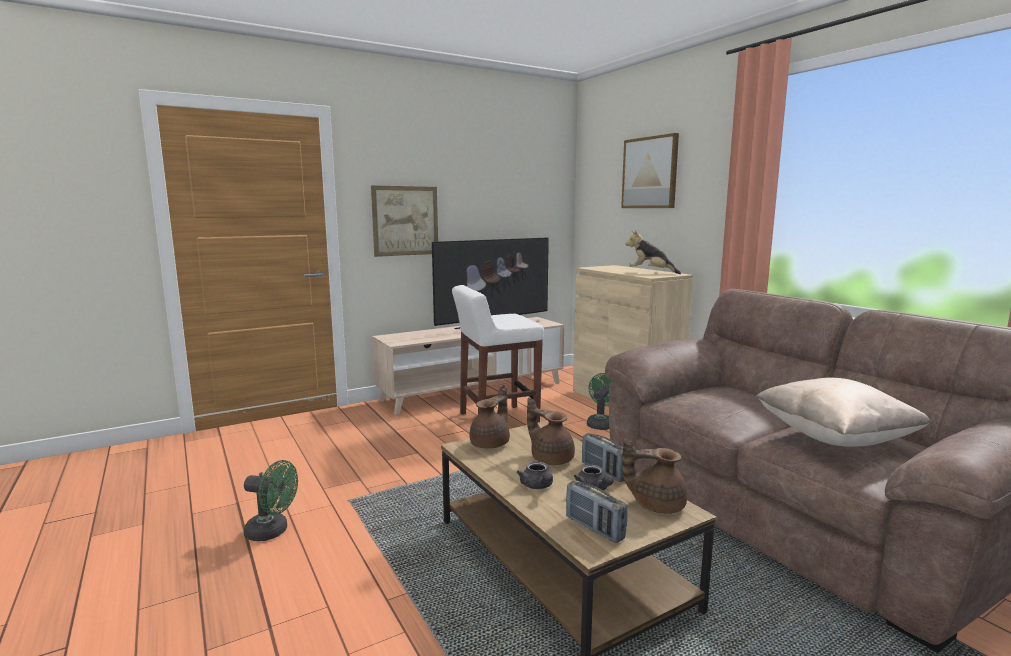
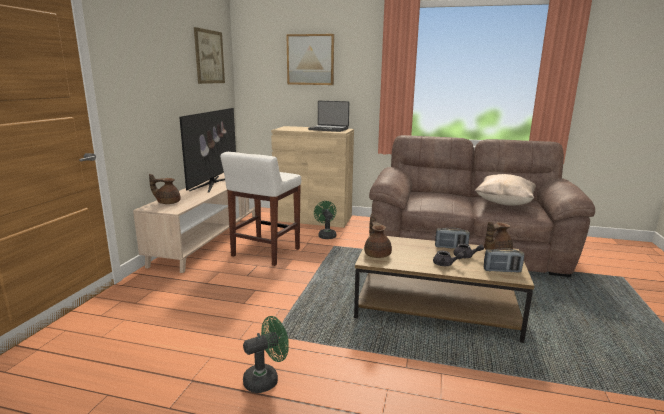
camera: 45 degrees left, 5 degrees up
(405, 221) = (144, 98): picture -> picture (209, 57)
(551, 458) = (419, 250): brown teapot -> brown teapot (167, 202)
(650, 272) = (329, 129): plush toy -> laptop

